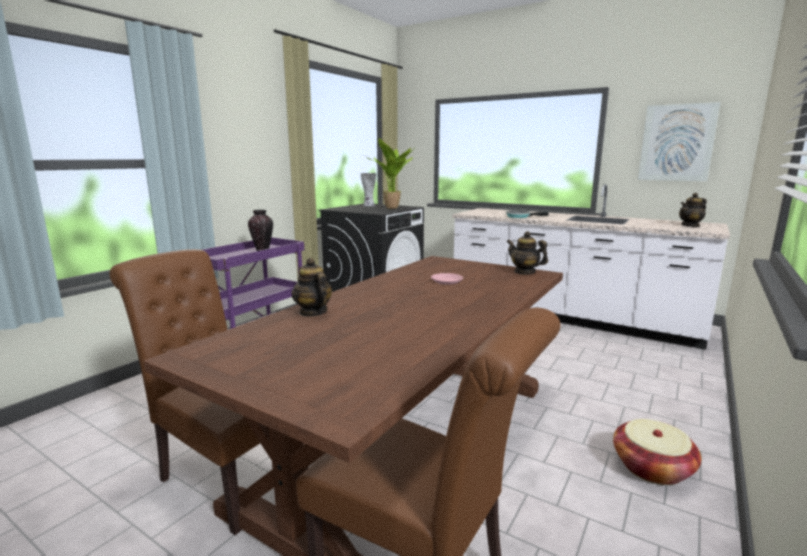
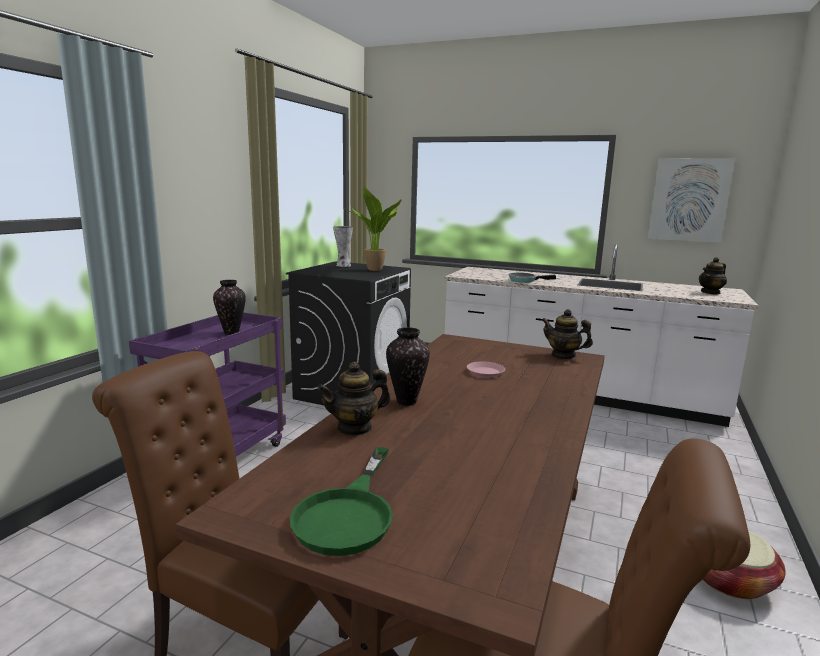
camera: 10 degrees left, 0 degrees up
(269, 362) = (349, 513): none -> green frying pan
(313, 312) = (355, 428): teapot -> teapot turned 75 degrees counterclockwise
(366, 297) = (407, 401): none -> vase

